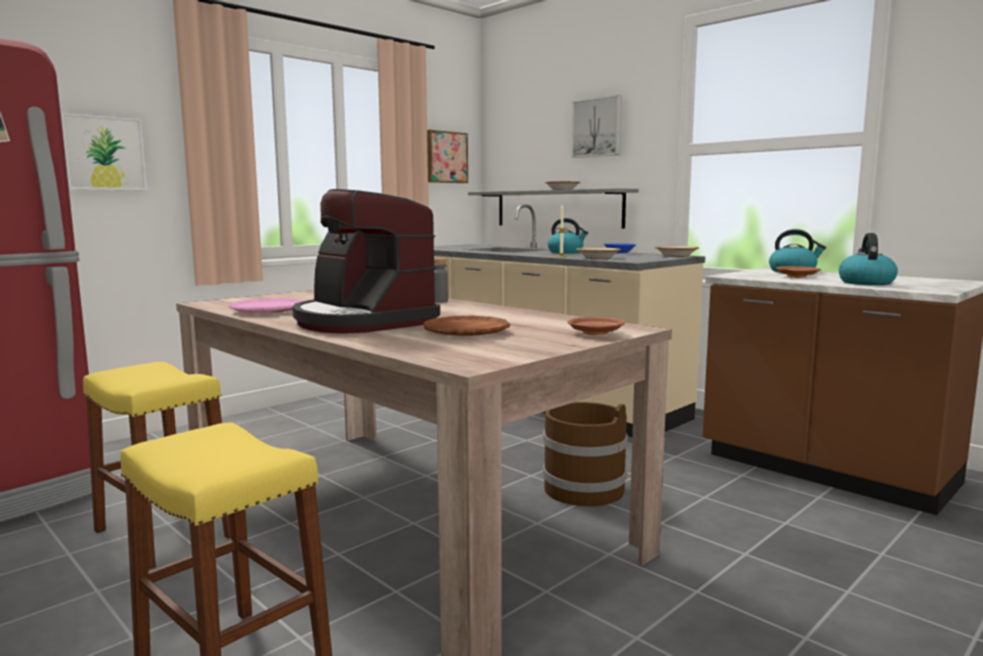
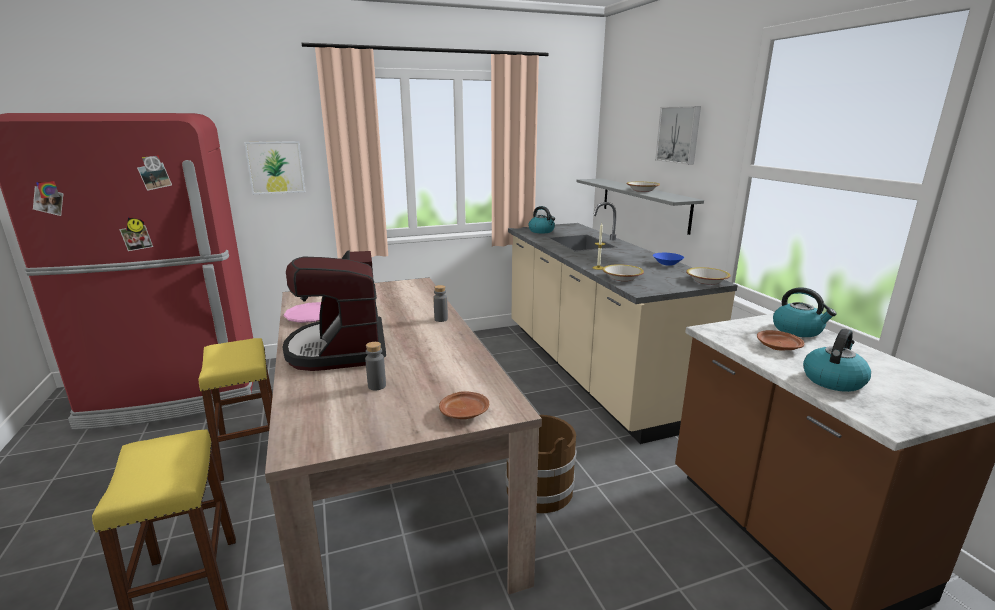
camera: 25 degrees right, 10 degrees up
(445, 157) = (559, 149): picture -> none
(466, 332) = (377, 386): brown plate -> grey bottle
(566, 252) = (620, 256): kettle -> kettle (542, 231)

